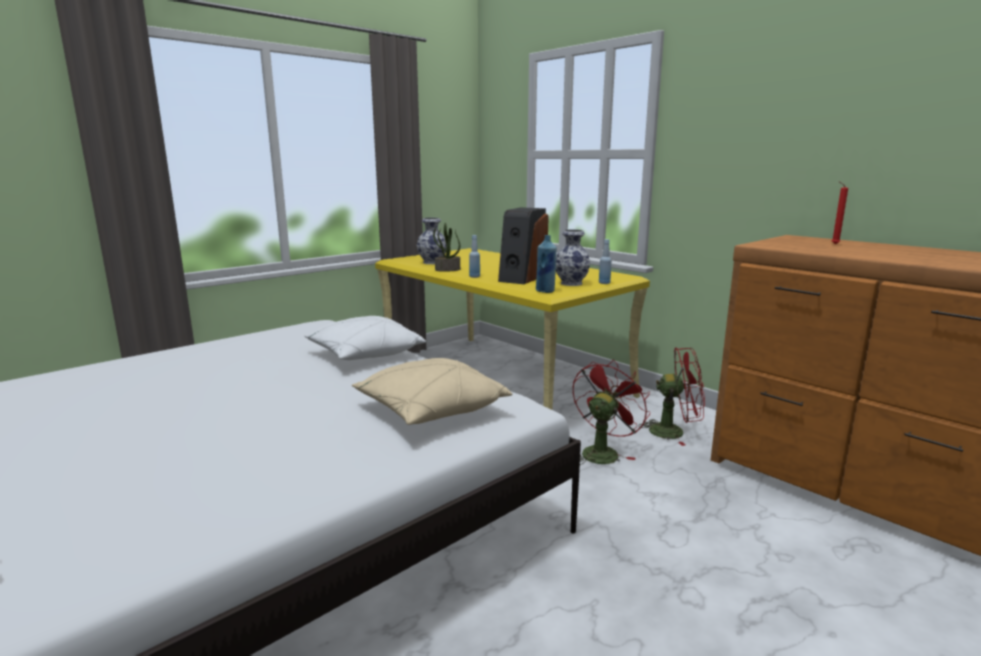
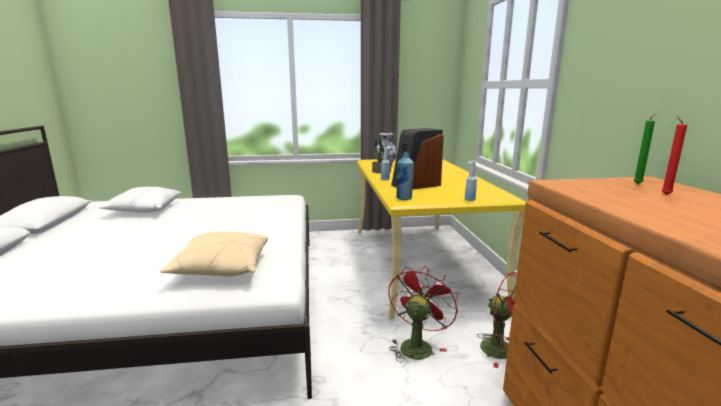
camera: 35 degrees right, 0 degrees up
(364, 355) = (268, 222): white pillow -> white pillow (144, 210)
(571, 283) = (442, 195): vase -> none
(602, 452) = (417, 345): red fan -> red fan turned 45 degrees counterclockwise
(799, 240) = (638, 184): none -> green candle

